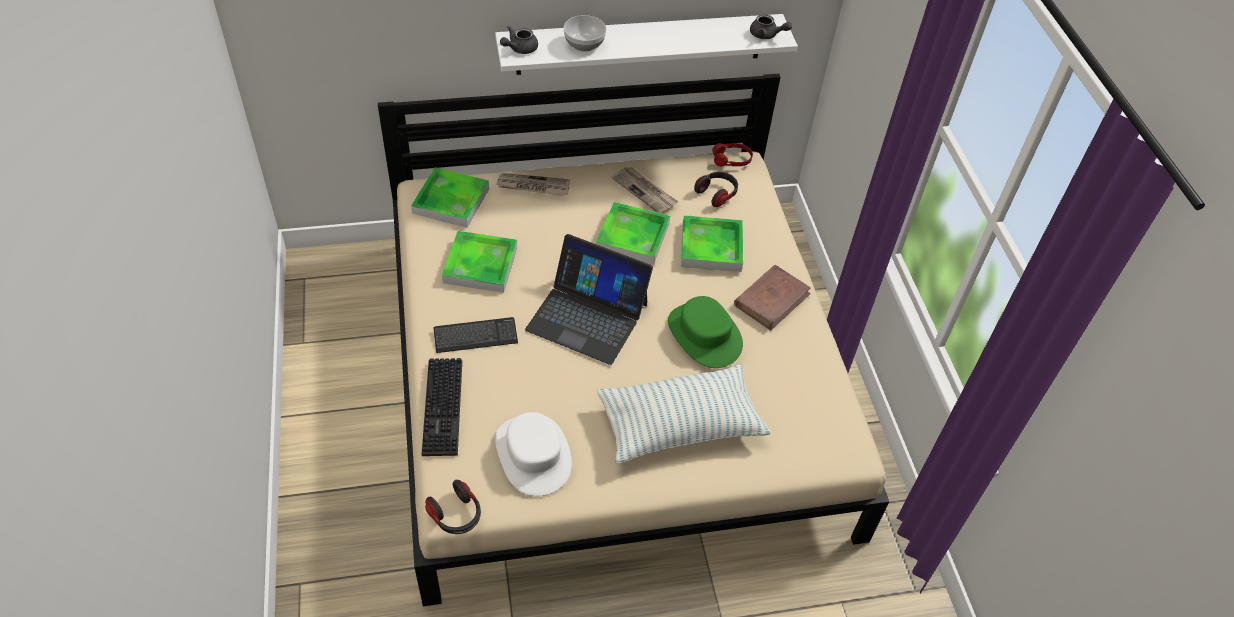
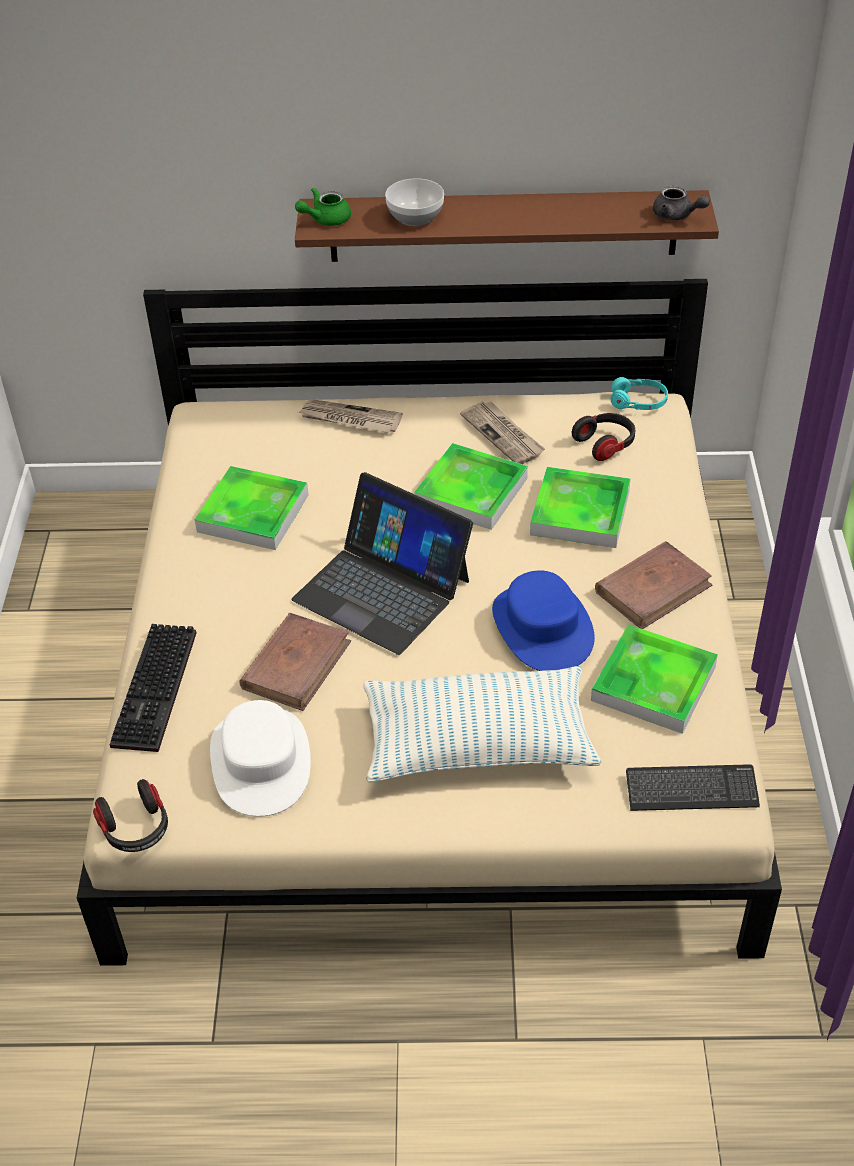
camera: 15 degrees right, 5 degrees down
(451, 201) = (235, 430): tray -> tray (653, 683)
(475, 336) = (223, 602): keyboard -> keyboard (691, 790)
(519, 48) = (325, 219): grey teapot -> green teapot
(540, 379) = (296, 665): none -> brown book
(640, 44) = (503, 226): white shelf -> brown shelf
(704, 335) = (541, 627): green hat -> blue hat
(731, 160) = (638, 402): red headphones -> turquoise headphones

